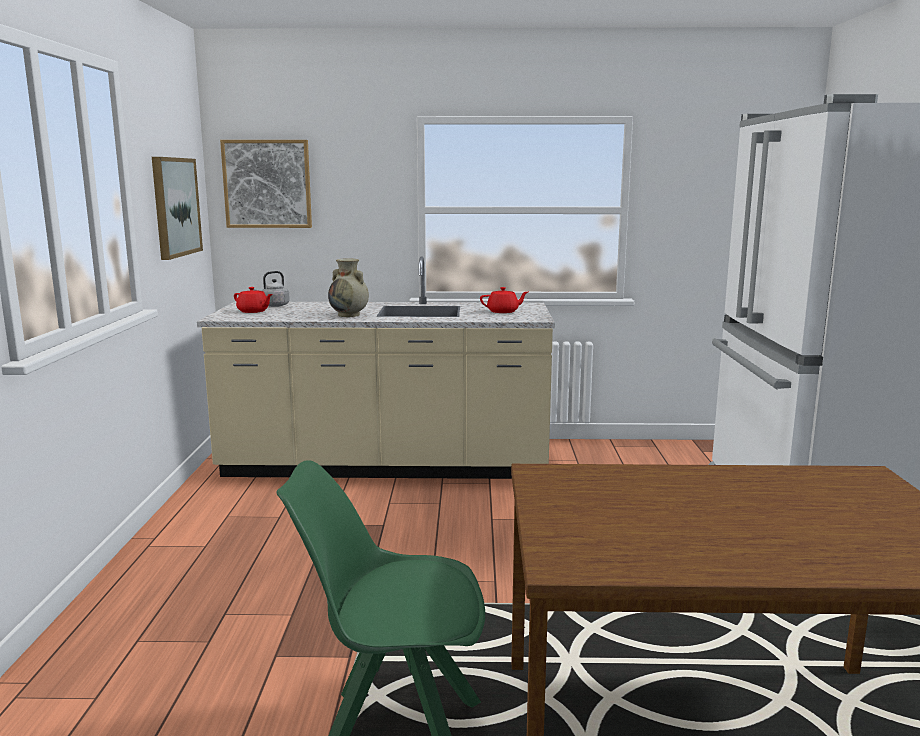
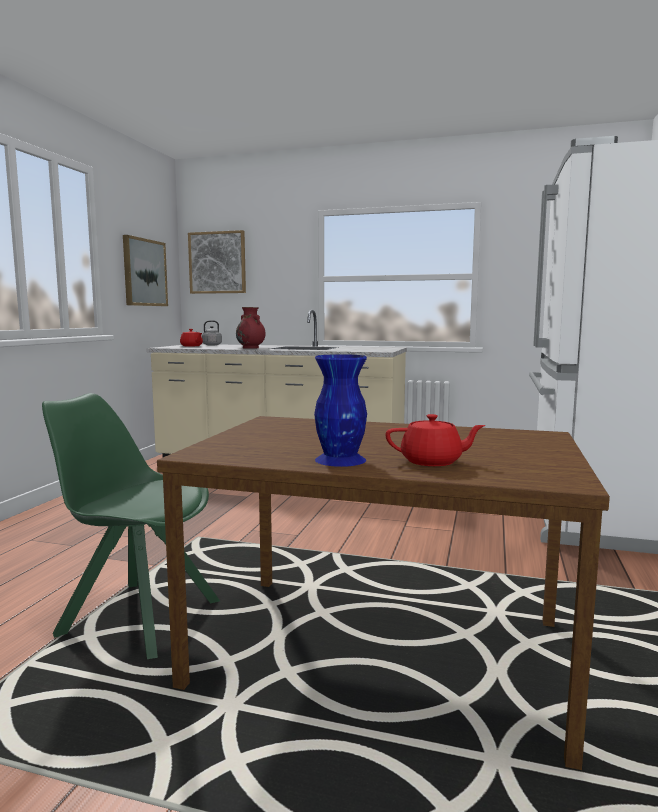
camera: 15 degrees right, 5 degrees down
(349, 315) = (251, 348): beige vase -> red vase
(503, 311) = (365, 349): red teapot -> red teapot (432, 461)
(735, 556) = (341, 460): none -> blue vase

